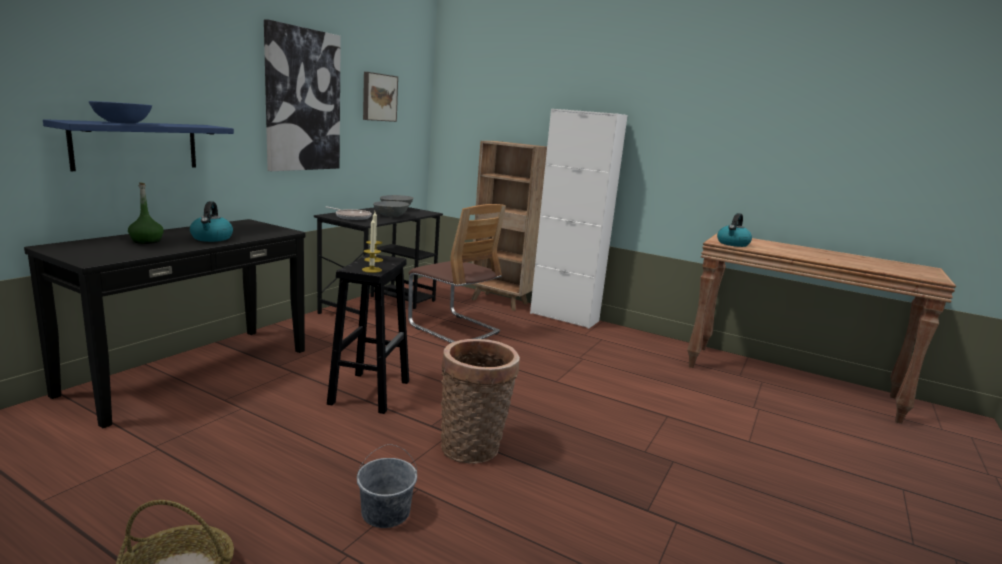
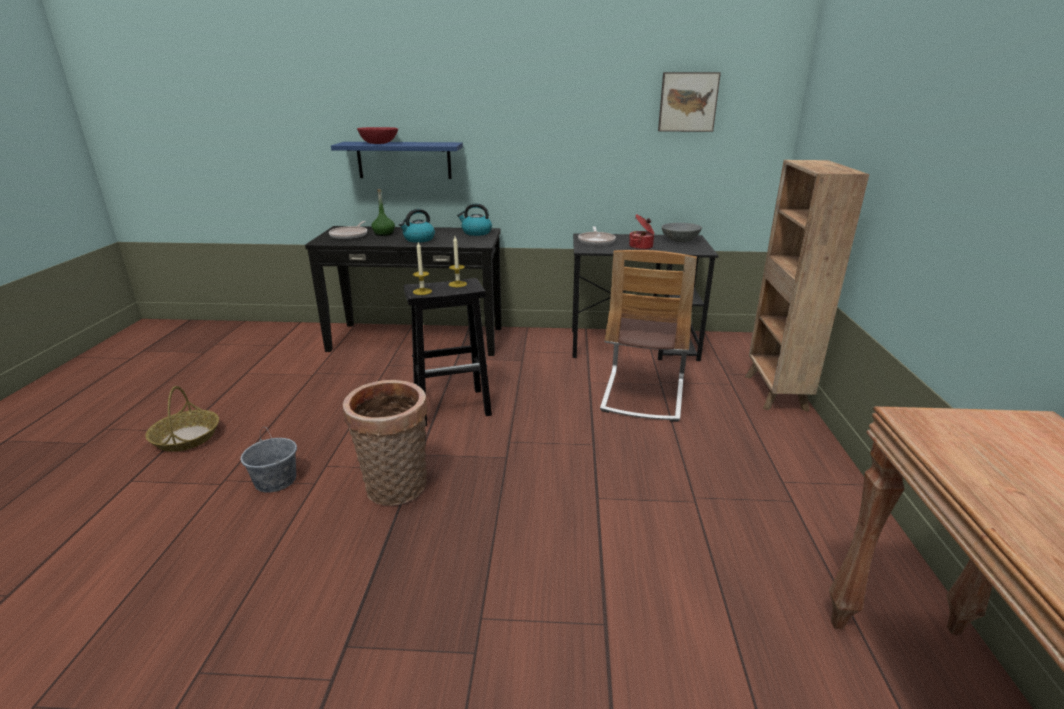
camera: 65 degrees right, 10 degrees up
(108, 249) = (350, 235): none -> frying pan
(123, 123) = (379, 143): blue bowl -> red bowl
(302, 100) = (569, 114): picture -> none
(391, 216) = (641, 247): grey bowl -> cooking pot
(564, 317) = (816, 449): white cabinet -> none
(733, 244) = (943, 436): kettle -> kettle (476, 232)

